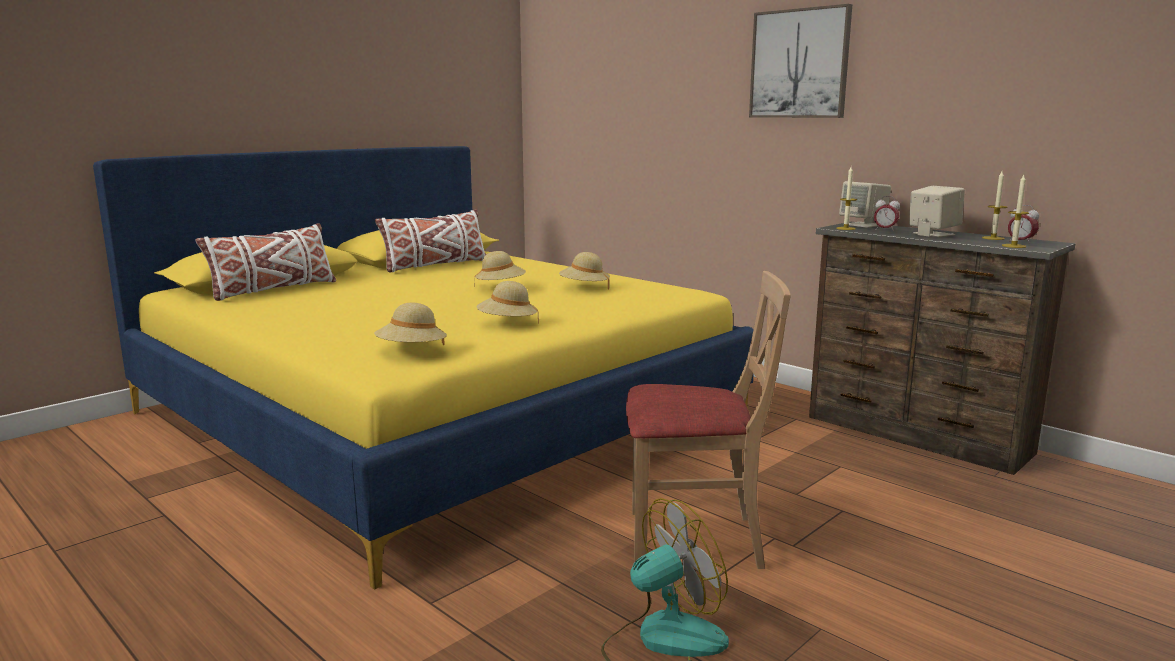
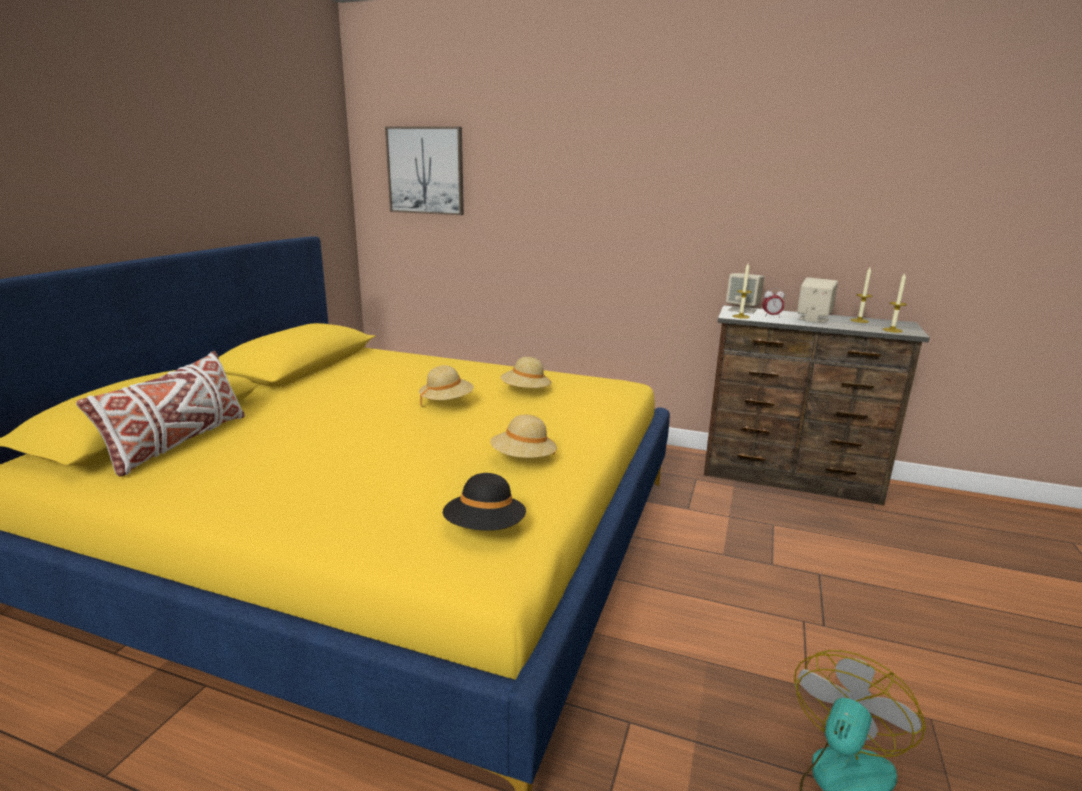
camera: 25 degrees left, 5 degrees up
(411, 351) = (485, 529): beige hat -> black hat
(435, 266) = (332, 376): white pillow -> none
(694, 540) = (750, 644): beige chair -> none
(799, 64) = (672, 165): picture -> picture (426, 171)
(1020, 242) = (886, 324): alarm clock -> none

